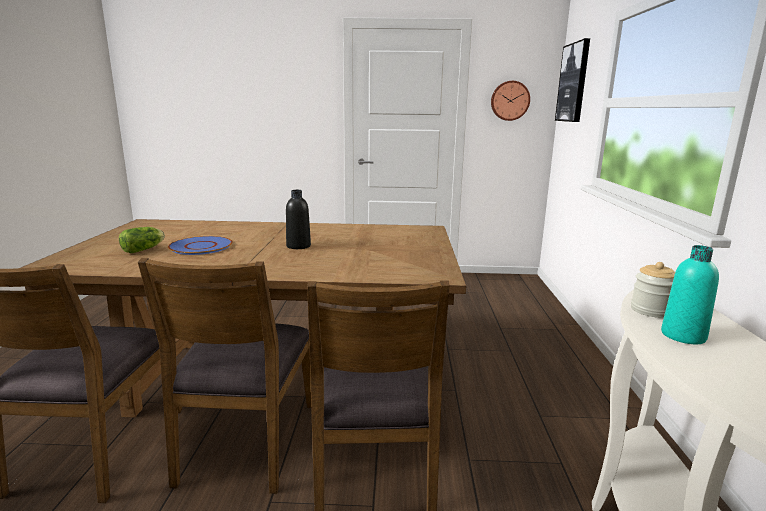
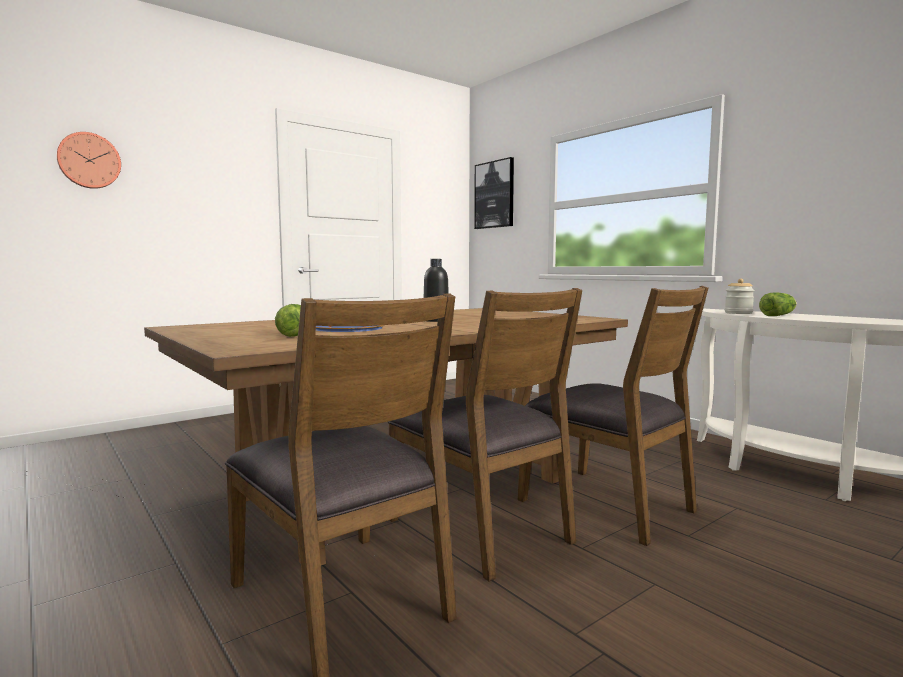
camera: 40 degrees left, 10 degrees down
(509, 100) = (434, 210): wall clock -> wall clock (89, 161)
(683, 336) = (779, 315): turquoise bottle -> lettuce

